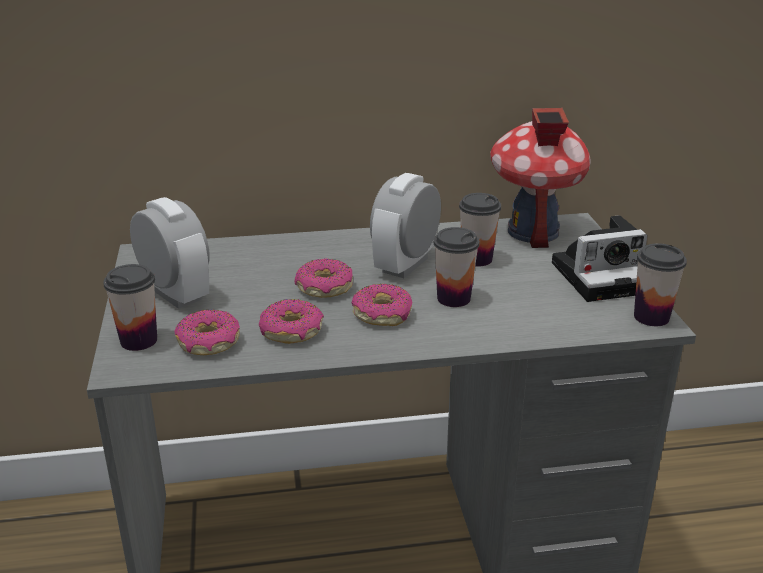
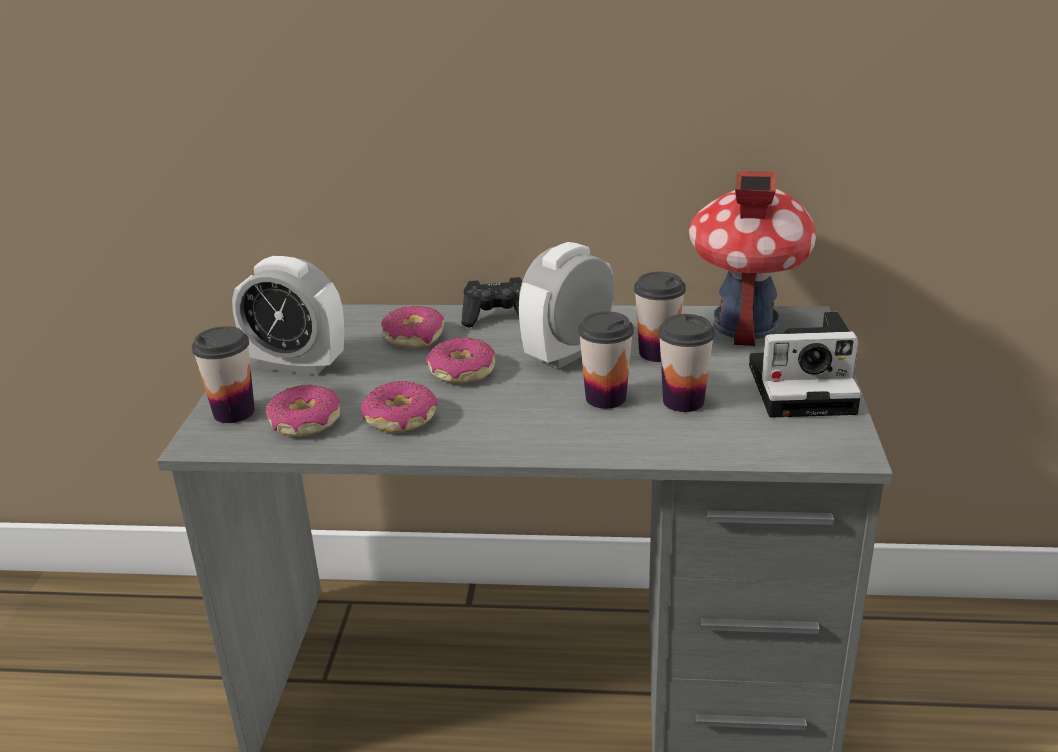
camera: 15 degrees right, 0 degrees up
(175, 294) = (297, 365): alarm clock -> alarm clock turned 135 degrees clockwise
(331, 240) = (497, 317): none -> black game controller
(382, 314) = (512, 408): donut -> donut (414, 337)
(651, 317) = (843, 444): cup -> cup (683, 401)

